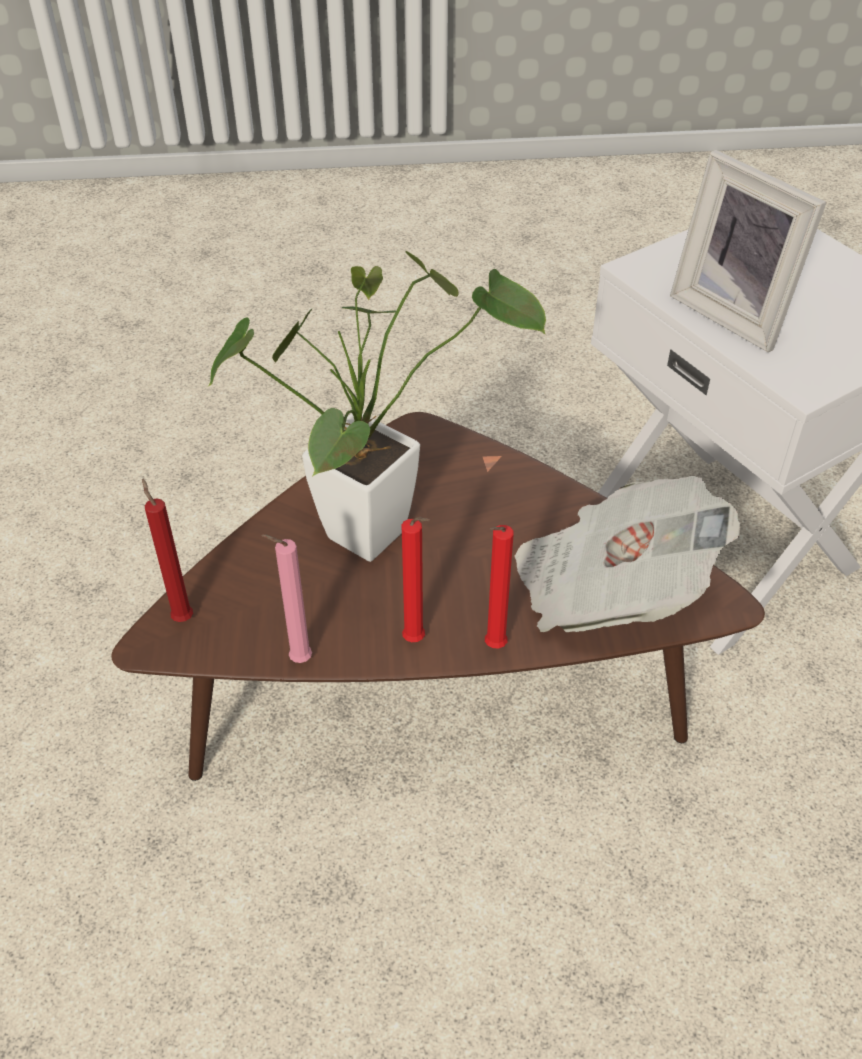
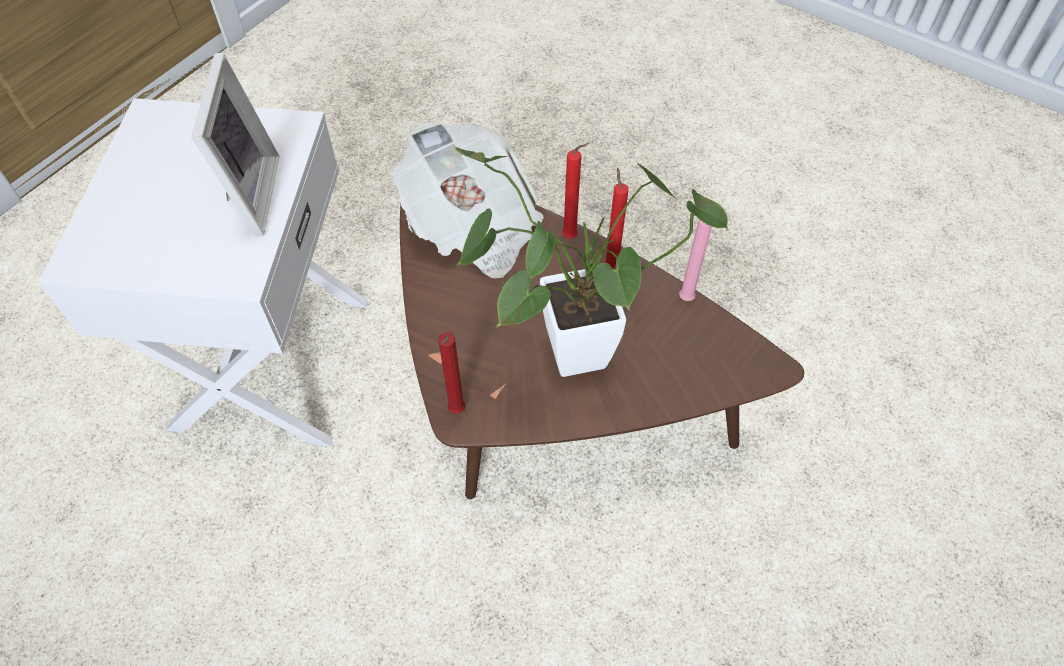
camera: 140 degrees left, 10 degrees up
(182, 616) = (742, 374): red candle -> red candle (456, 412)

